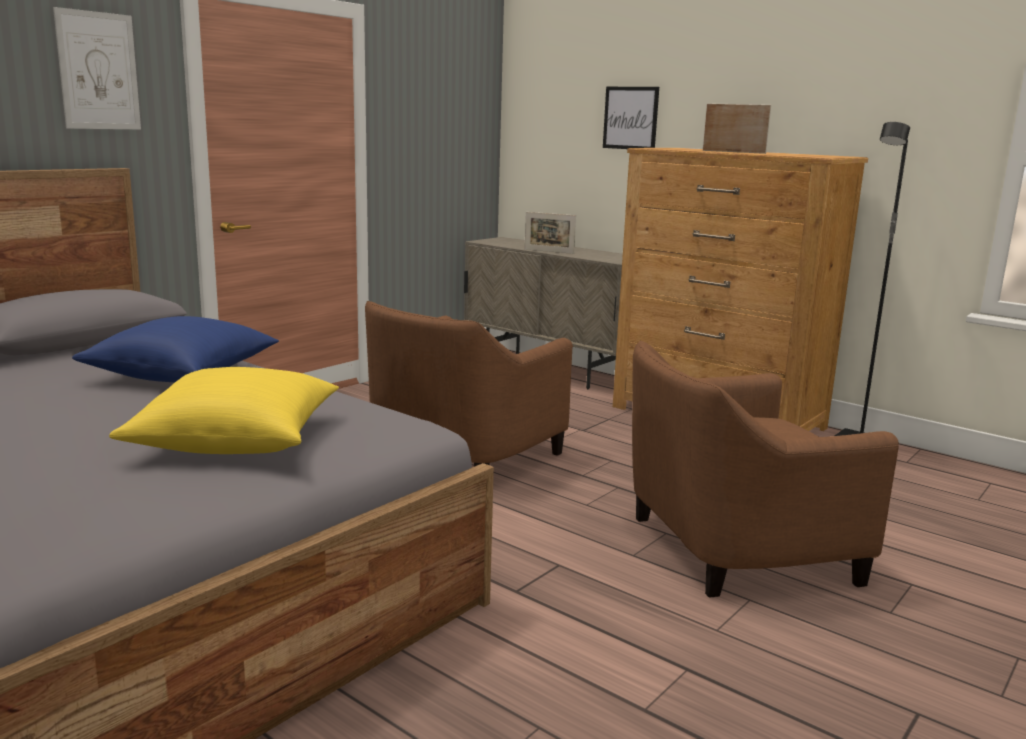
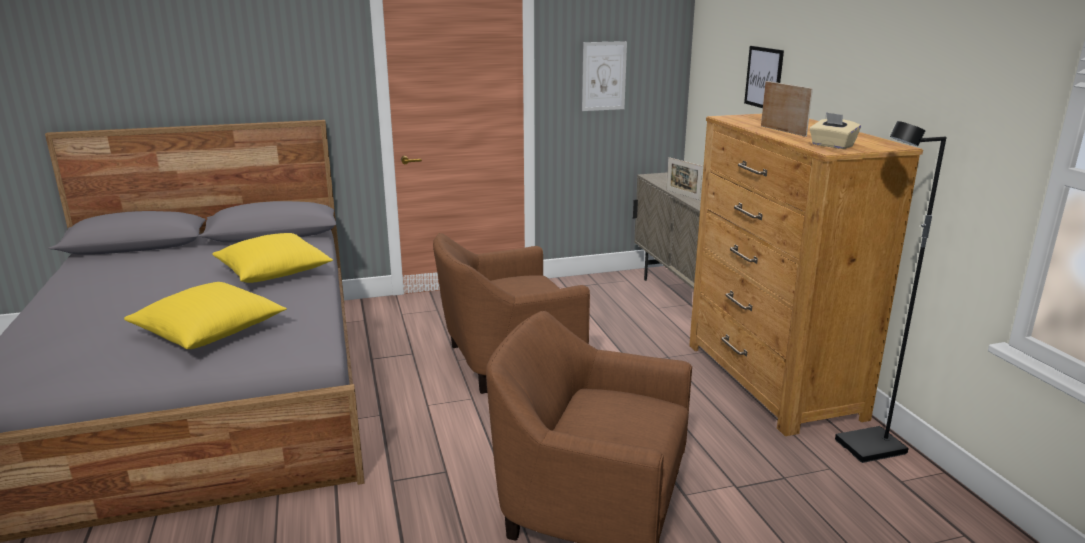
camera: 35 degrees right, 5 degrees up
(98, 71) = (307, 55): picture -> picture (604, 76)
(182, 374) = (274, 273): blue pillow -> yellow pillow
(808, 155) = (832, 145): none -> beige tissue box

